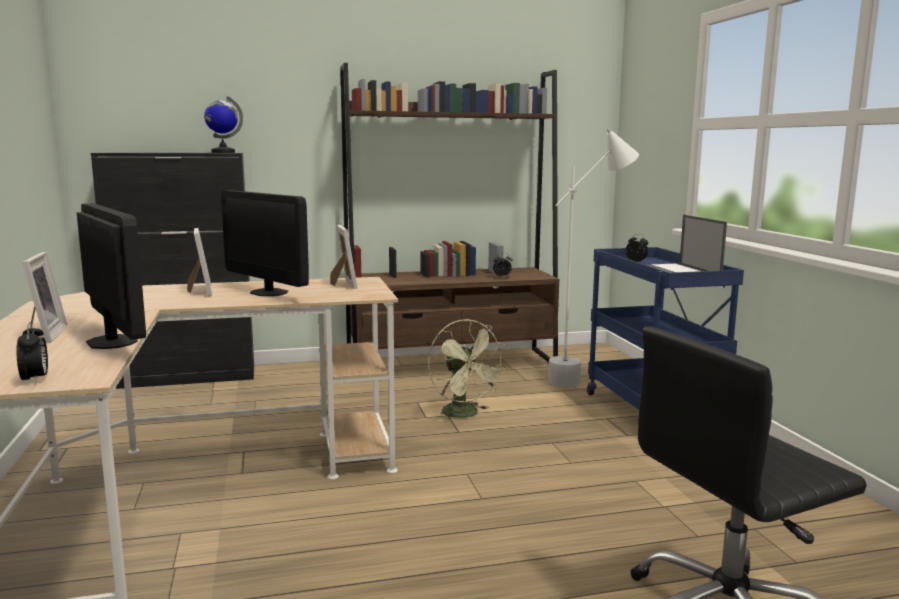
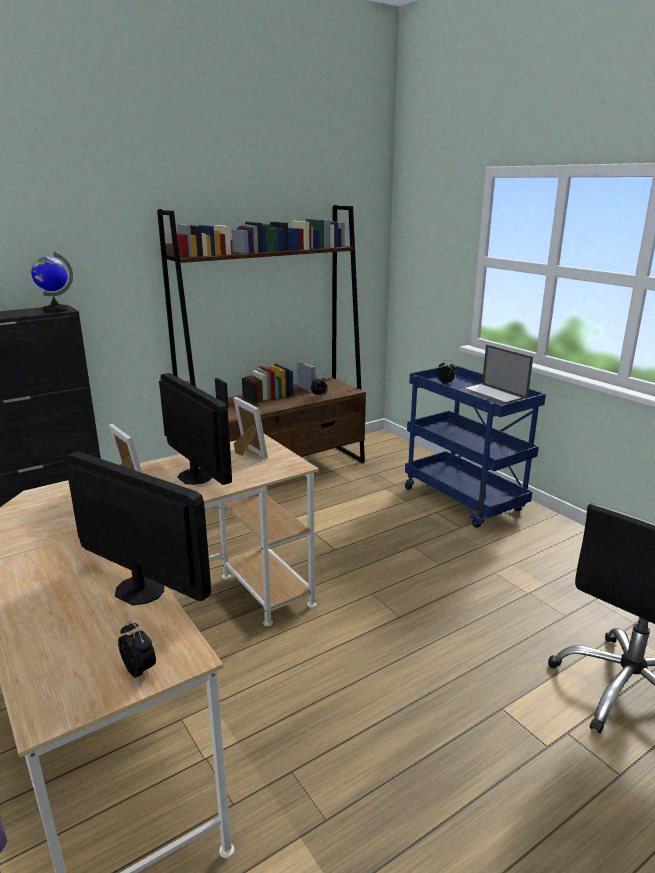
camera: 20 degrees left, 10 degrees up
(43, 335) = (55, 593): picture frame -> none
(269, 292) = (195, 476): monitor -> monitor turned 150 degrees counterclockwise
(465, 414) = (327, 529): green fan -> none
(586, 377) = (393, 470): white floor lamp -> none

